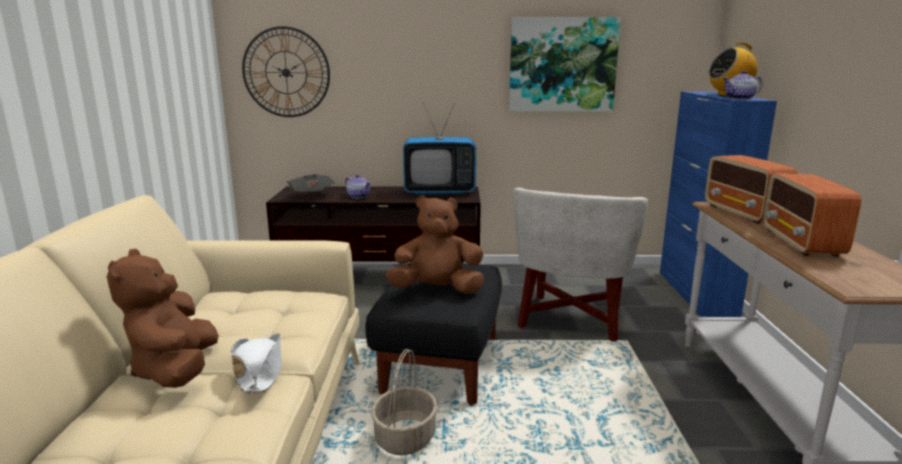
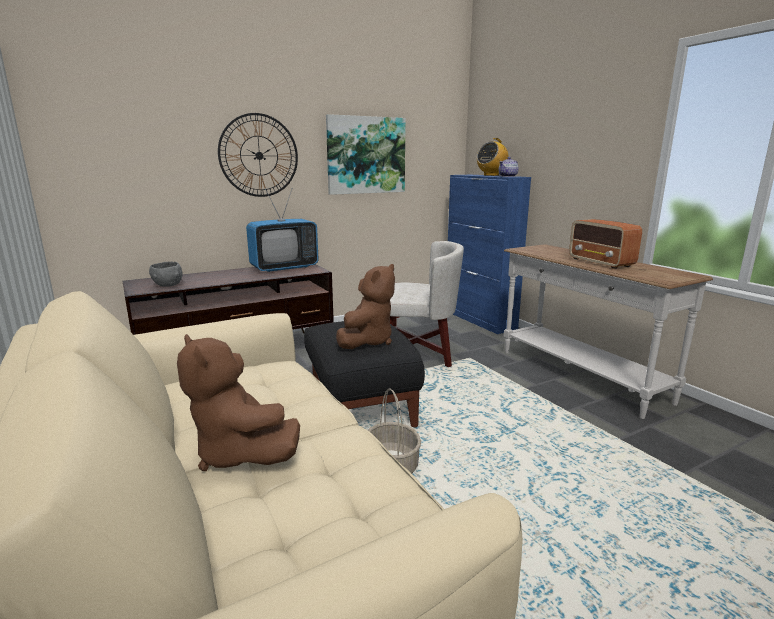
camera: 30 degrees left, 0 degrees up
(259, 371) = (324, 430): white hat -> none
(286, 72) = (111, 162): wall clock -> wall clock (259, 155)
(312, 196) = (168, 285): newspaper -> grey bowl
(358, 196) = (216, 280): teapot -> none
(437, 290) = (367, 341): brown plush toy -> brown plush toy turned 150 degrees clockwise
(571, 318) = (420, 352): white armchair -> white armchair turned 75 degrees counterclockwise
(744, 213) = (544, 251): radio -> none

